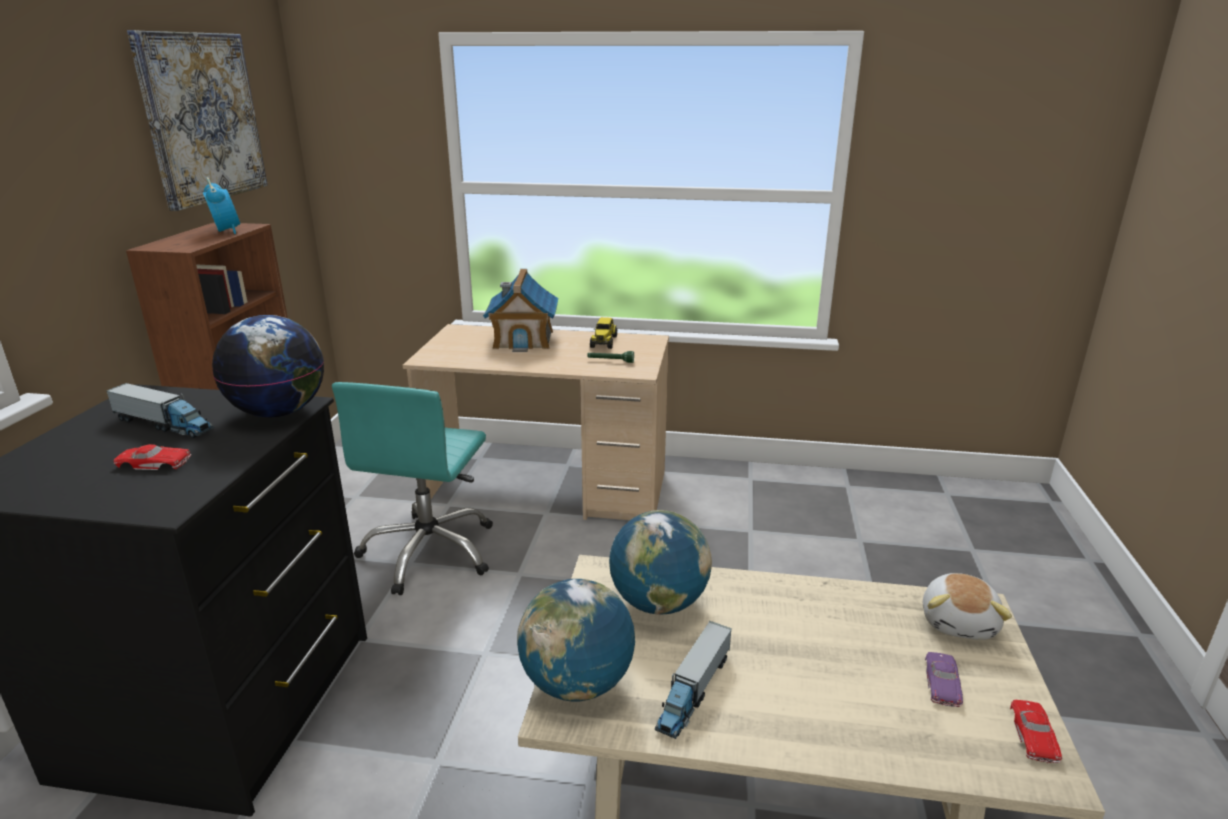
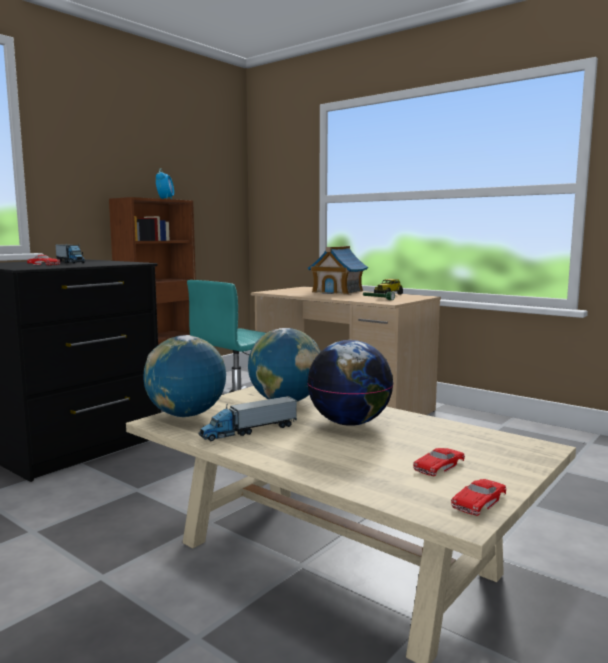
camera: 30 degrees right, 15 degrees down
(202, 118) = (178, 148): picture -> none
(279, 412) = (123, 263): globe -> globe (350, 423)
(942, 683) = (439, 466): purple toy car -> red toy car
(959, 622) = (506, 449): plush toy -> none

